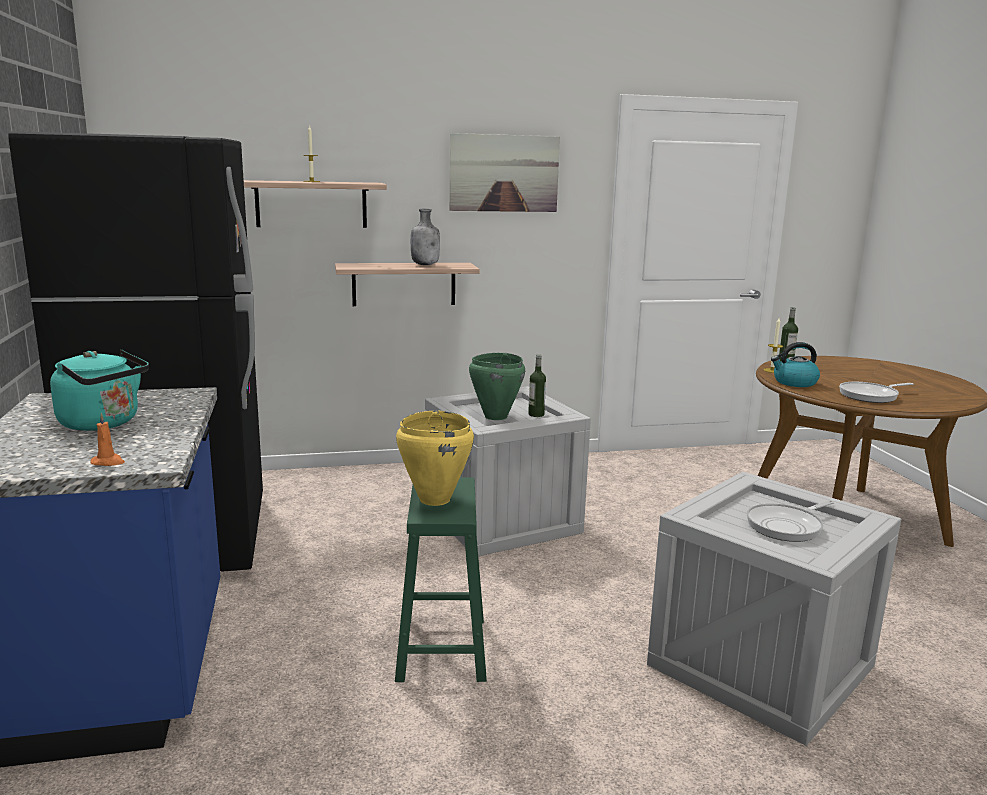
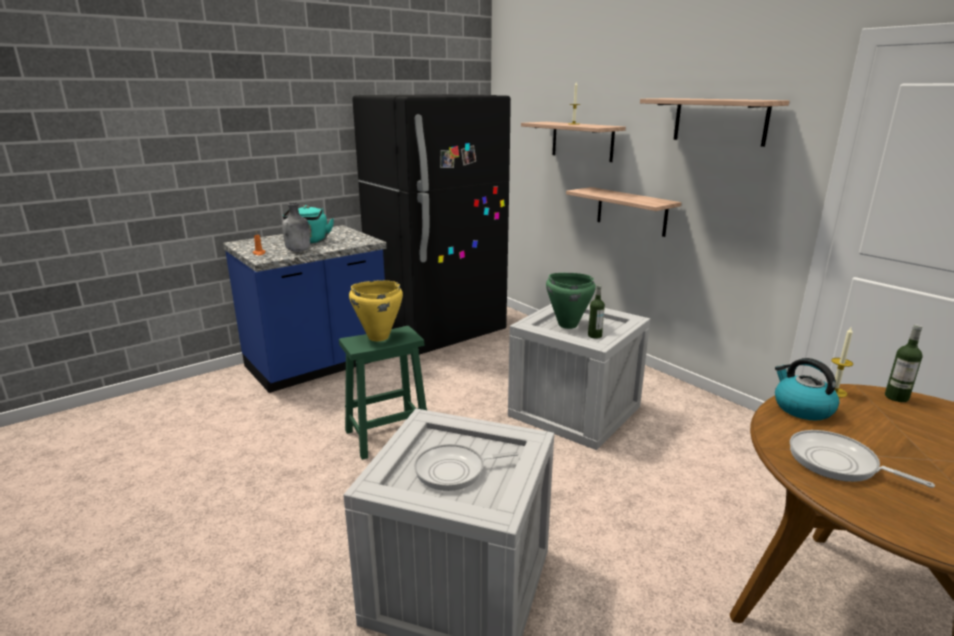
camera: 65 degrees right, 5 degrees up
(425, 264) = (636, 197): grey bottle -> grey bottle (298, 251)
(504, 173) = (719, 121): picture -> shelf
(787, 526) = (454, 471): frying pan -> frying pan turned 45 degrees counterclockwise

